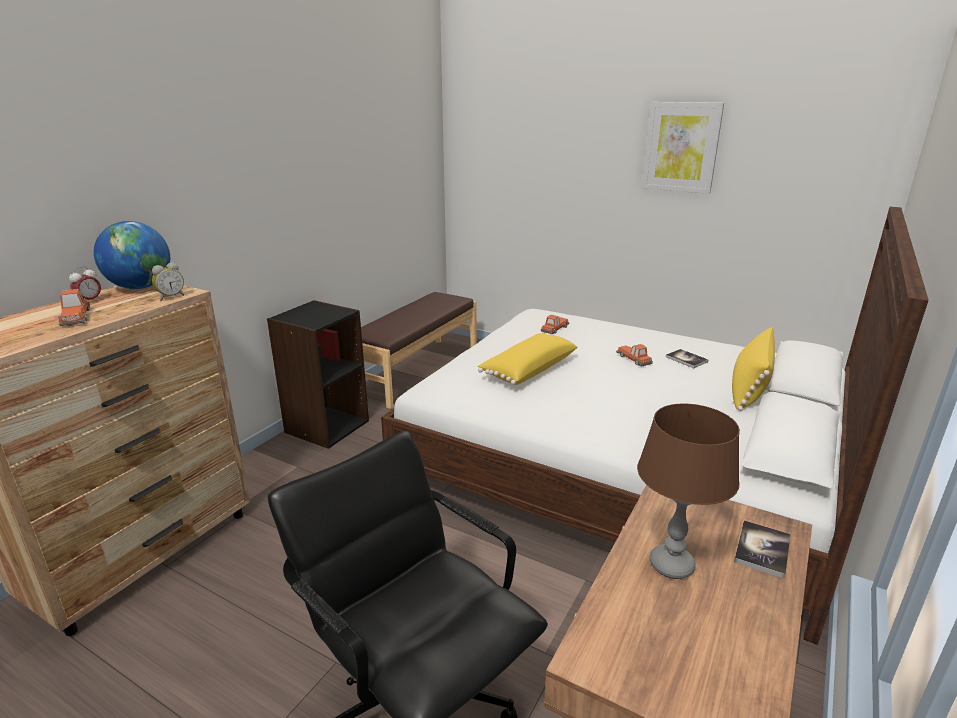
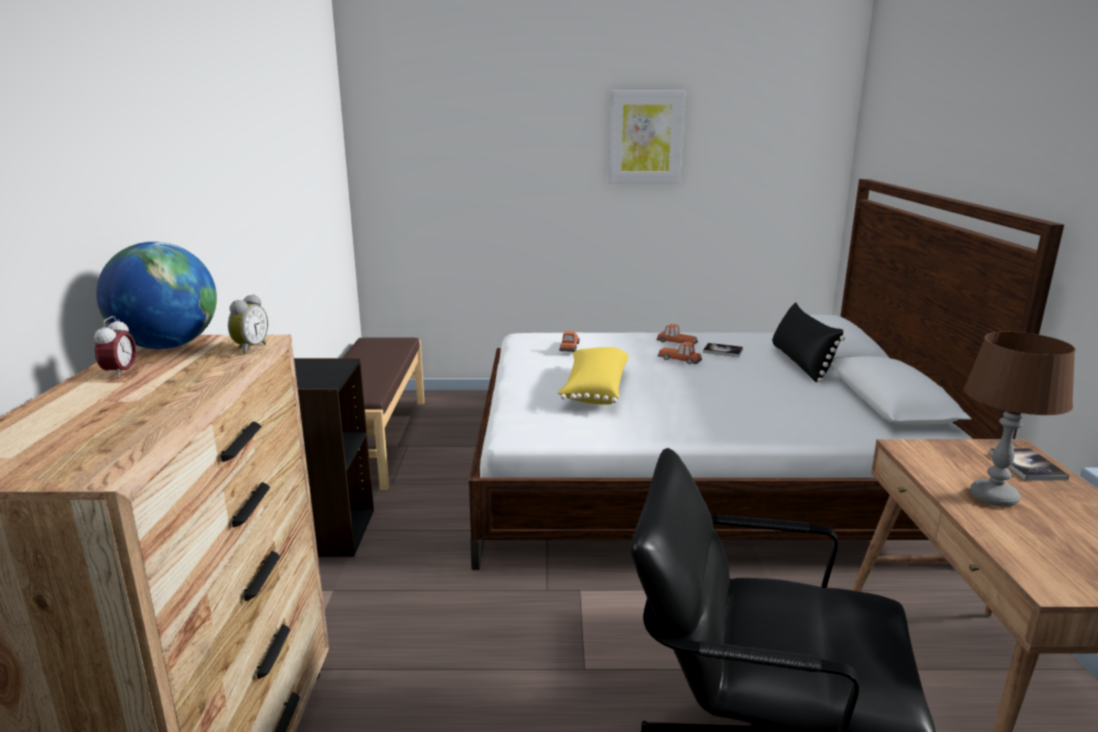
camera: 30 degrees left, 5 degrees down
(75, 317) = (150, 394): toy car -> toy car (676, 342)
(749, 387) = (800, 363): yellow pillow -> black pillow

